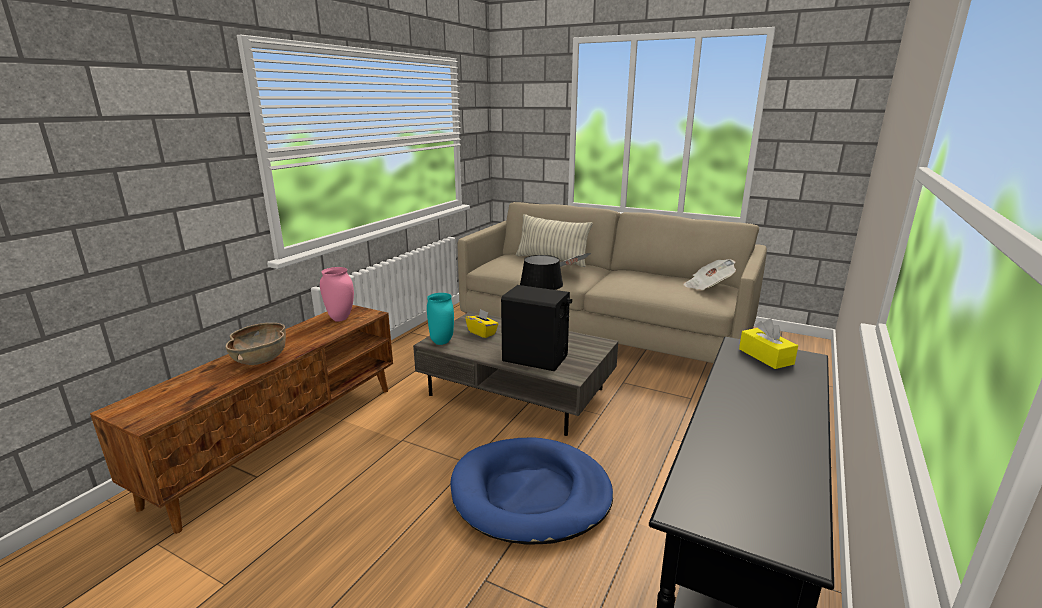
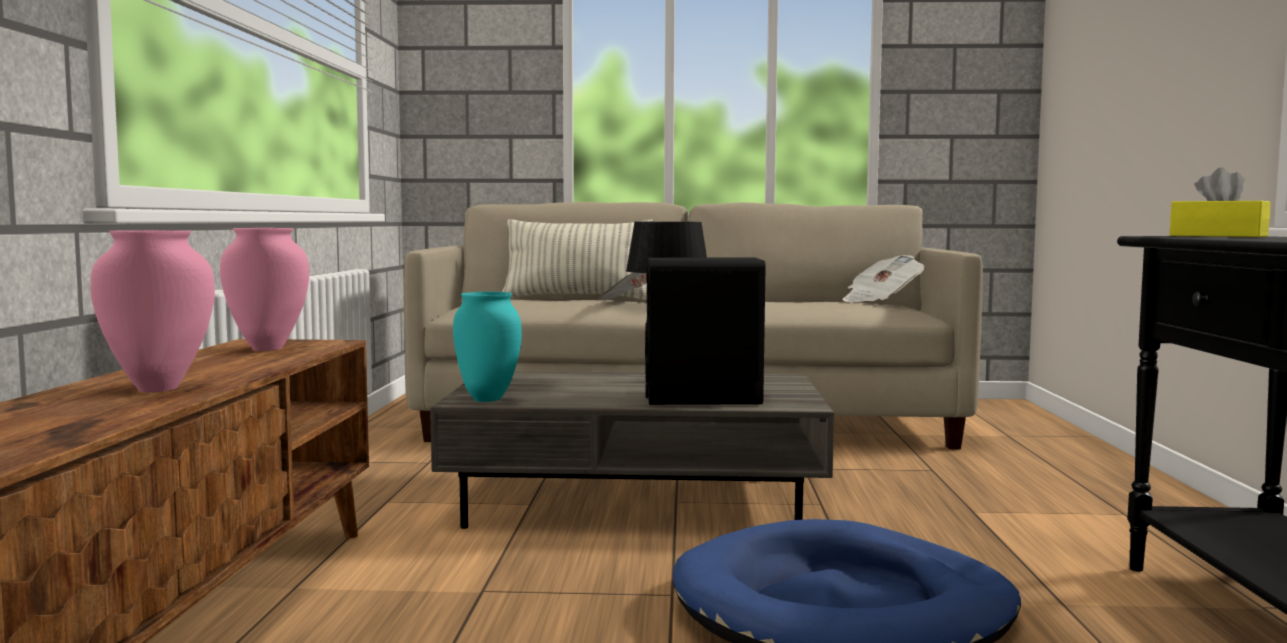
camera: 25 degrees left, 15 degrees down
(261, 359) = (159, 388): brown bowl -> pink vase
(482, 333) = (551, 386): yellow tissue box -> none

